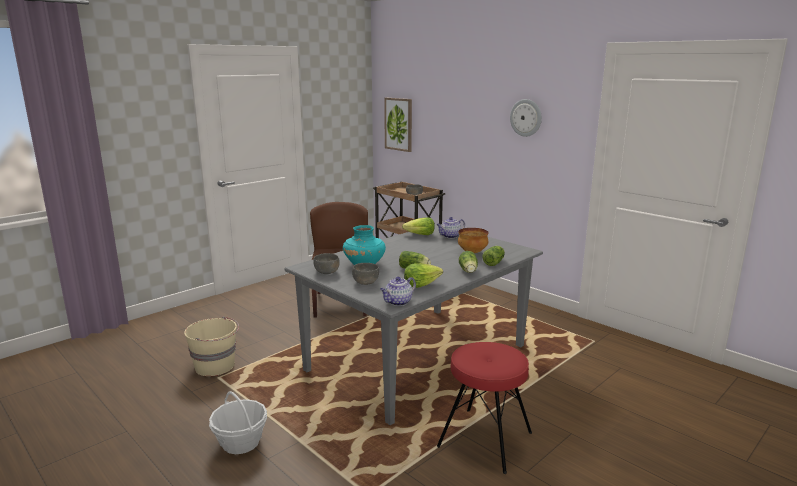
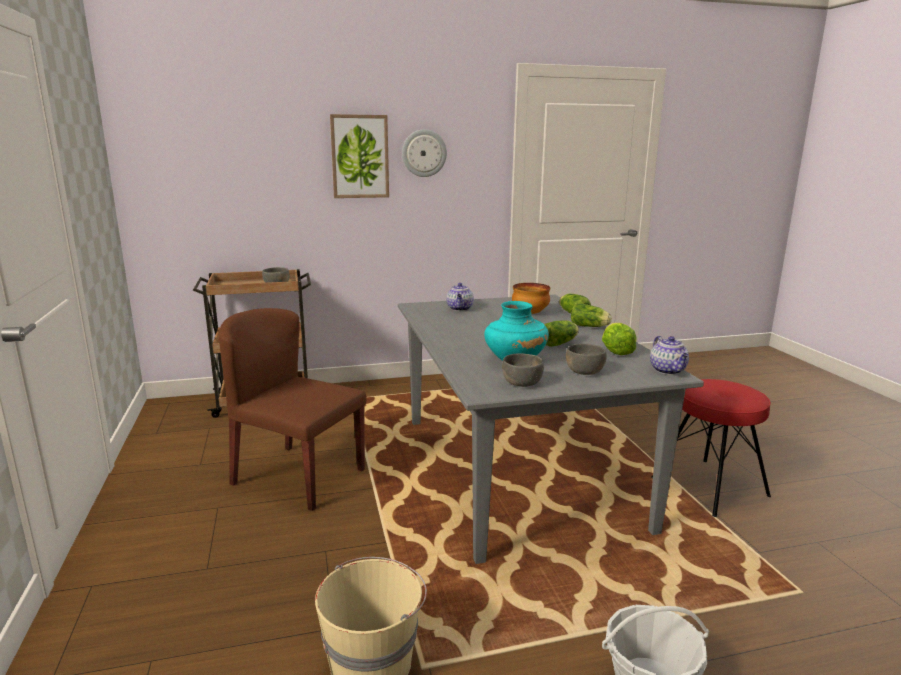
camera: 60 degrees left, 0 degrees up
(398, 124) = (185, 181): picture -> picture (360, 156)
(420, 235) = (434, 317): lettuce -> none

